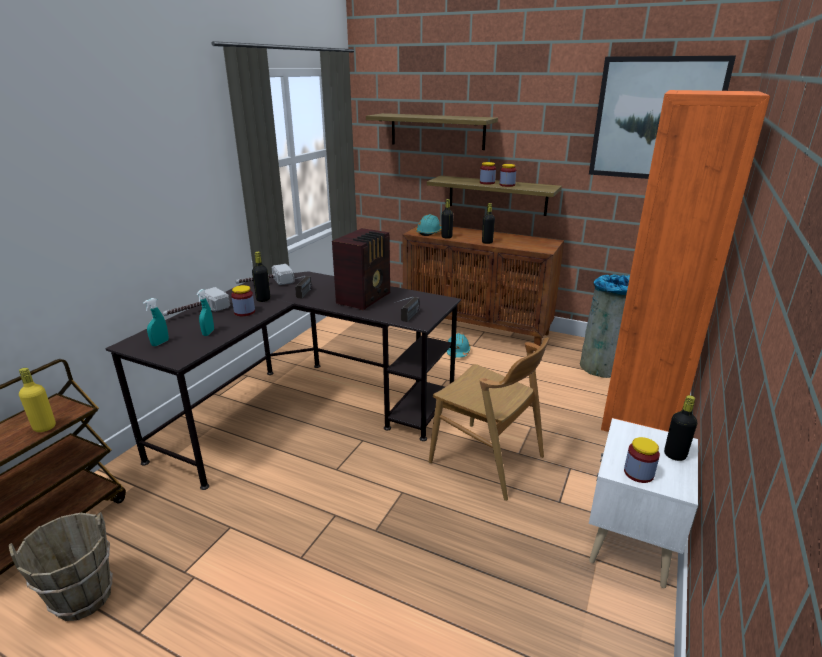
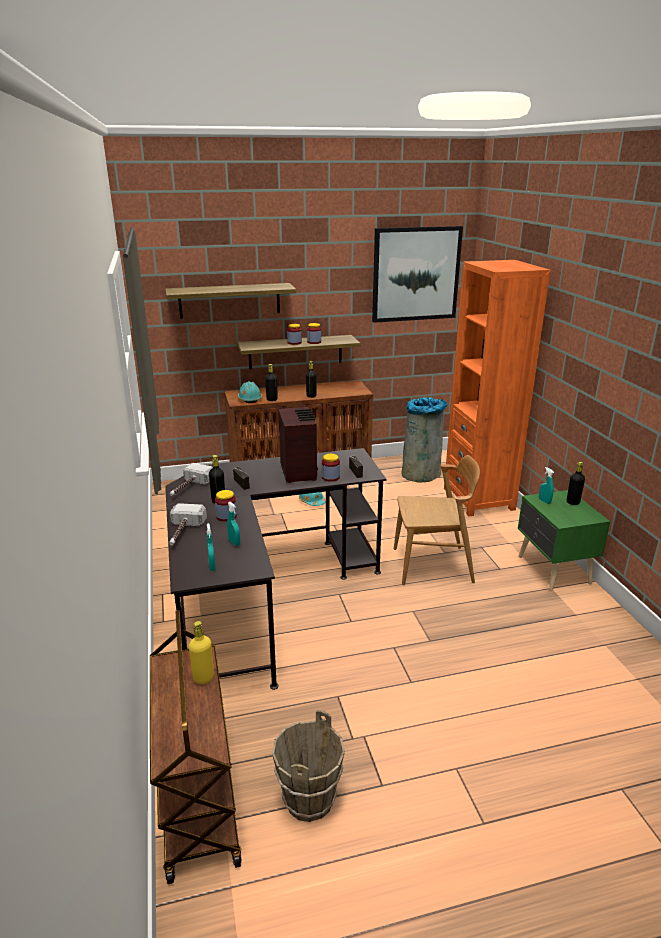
camera: 40 degrees left, 0 degrees up
(628, 541) = (553, 571): white nightstand -> green nightstand
(631, 436) = (544, 501): none -> turquoise spray bottle
(638, 473) = (572, 518): jar -> jar (330, 477)

